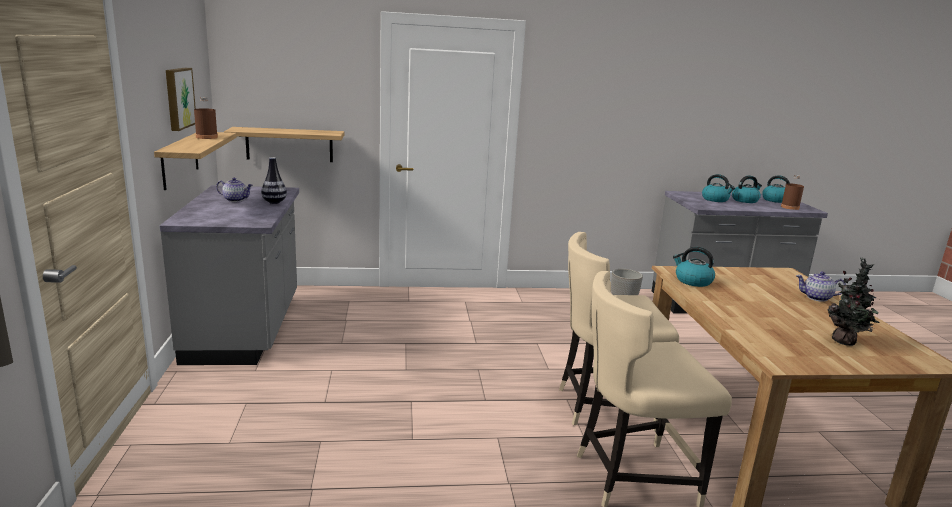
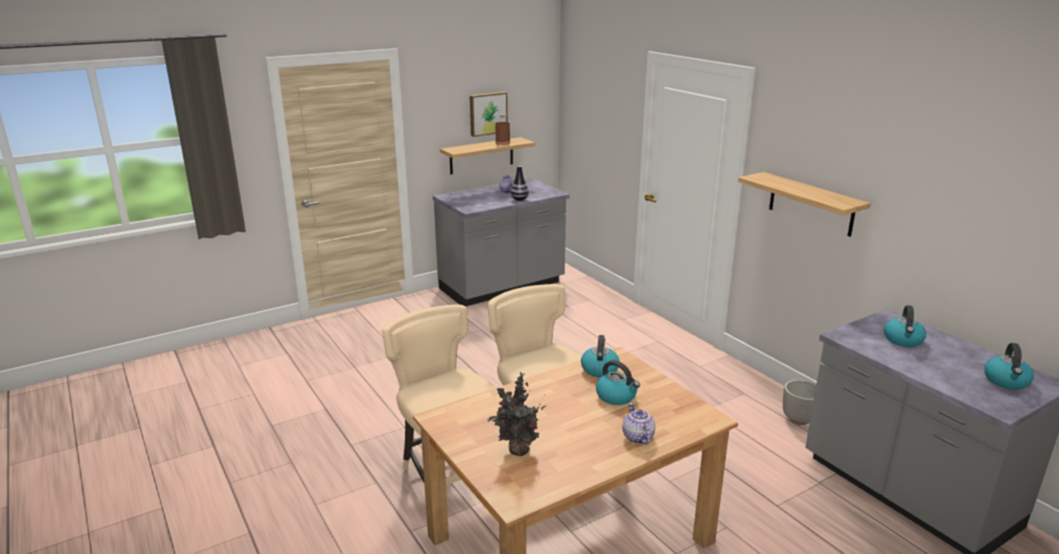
camera: 65 degrees right, 5 degrees up
(289, 144) = (591, 158): shelf -> shelf (811, 204)
(745, 200) = (947, 359): kettle -> kettle (617, 396)
(790, 207) = (976, 392): brown bottle -> none

